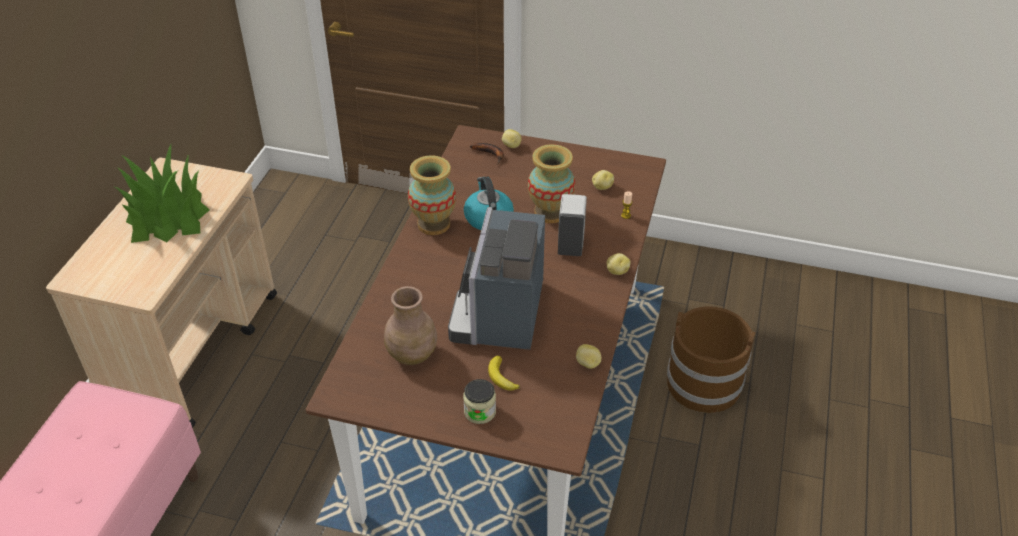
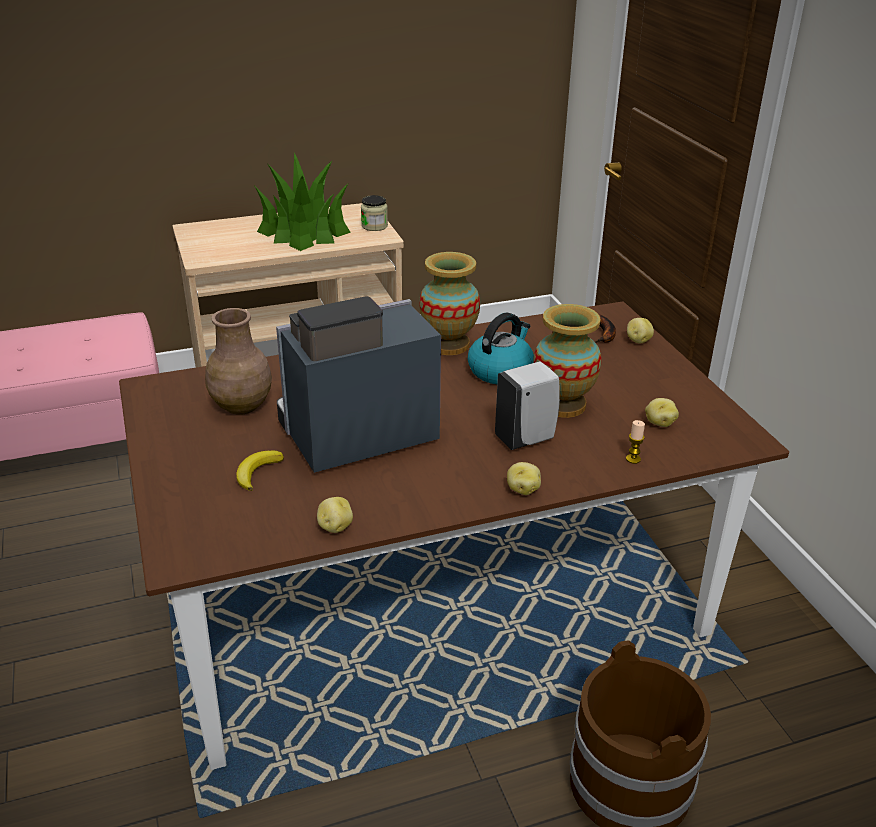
camera: 55 degrees right, 10 degrees down
(480, 411) = (191, 478): jar -> jar (374, 226)

